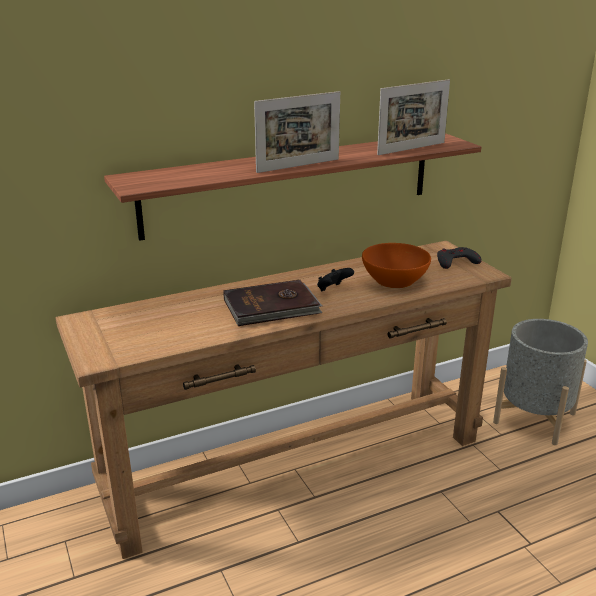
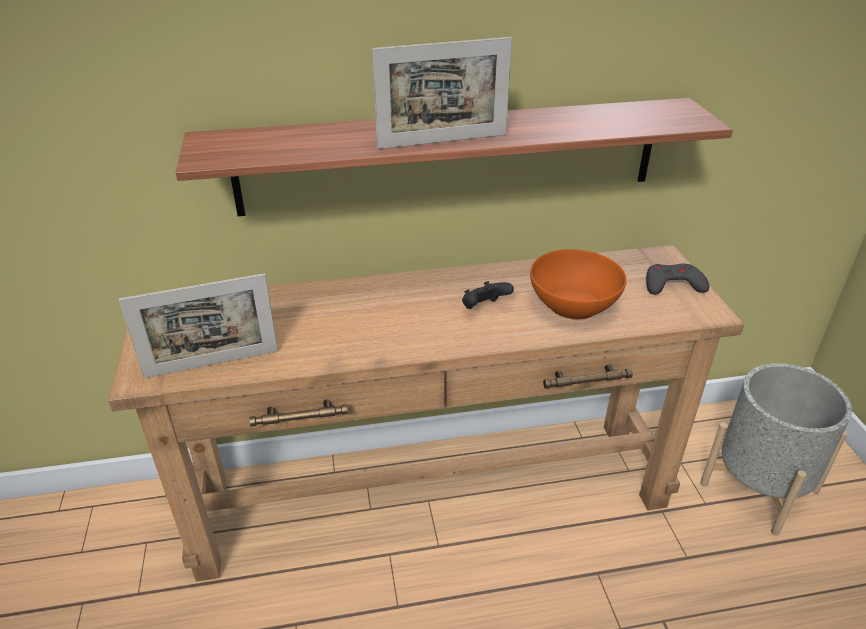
camera: 15 degrees right, 10 degrees up
(272, 307) = (392, 325): brown book -> none
(411, 148) = (623, 124): picture frame -> picture frame (212, 364)

